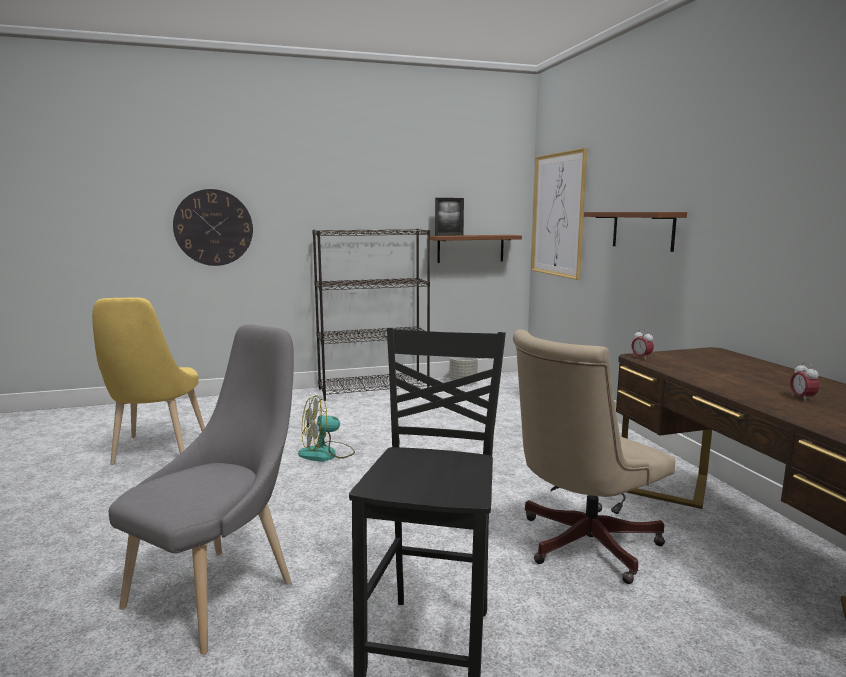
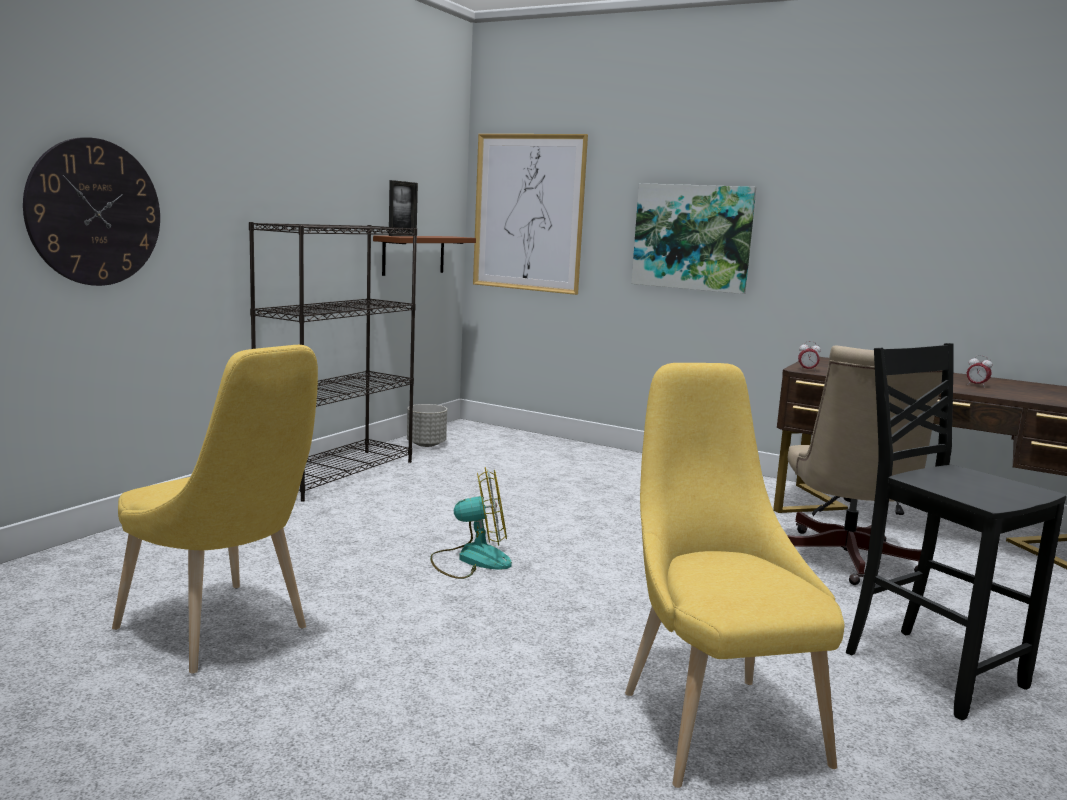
camera: 45 degrees left, 0 degrees up
(220, 590) = (713, 720): grey chair -> yellow chair
(326, 454) = (471, 559): fan -> fan turned 120 degrees counterclockwise
(642, 230) = (692, 237): brown shelf -> picture

